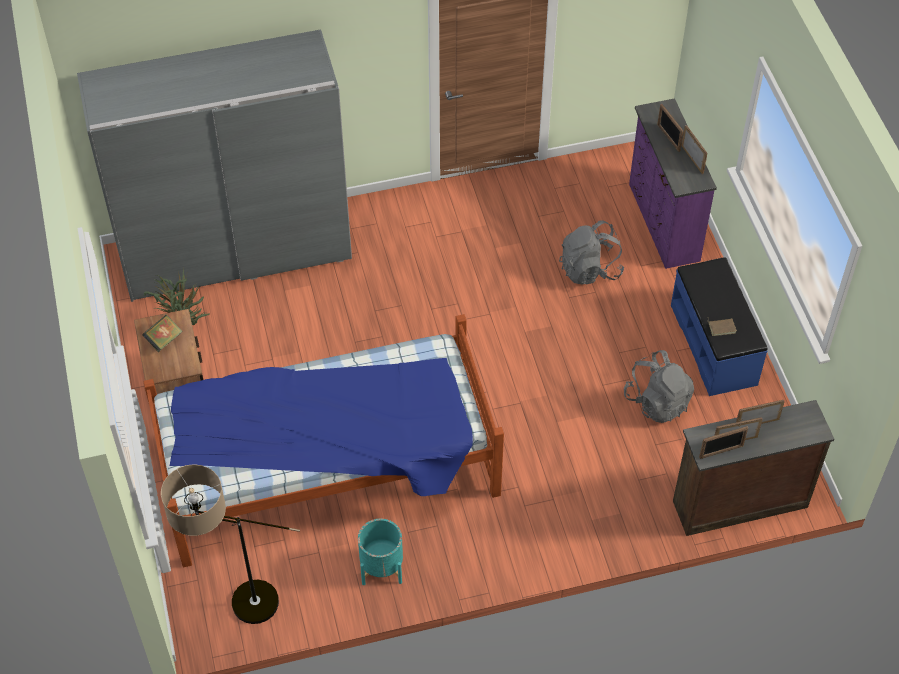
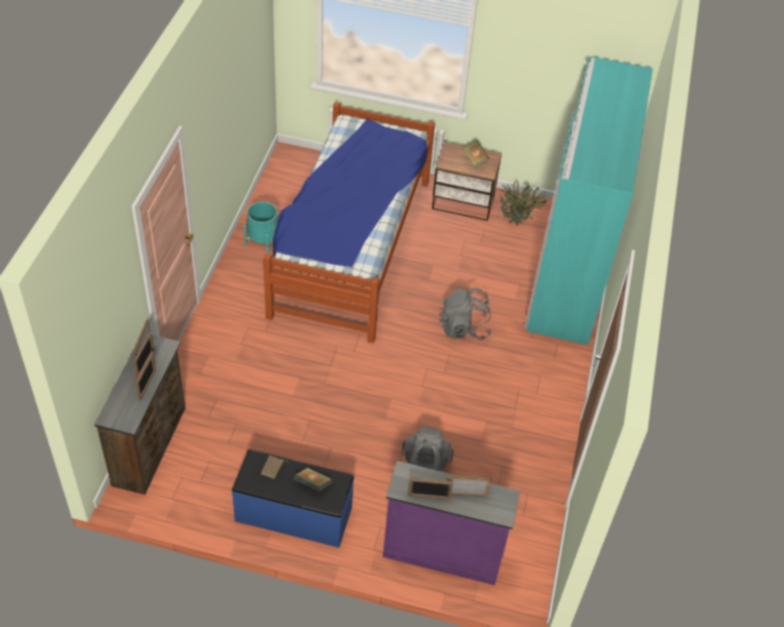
camera: 115 degrees right, 5 degrees down
(236, 252) = (569, 273): grey wardrobe -> turquoise wardrobe
(236, 607) = (289, 174): floor lamp -> none
(657, 401) = (270, 446): grey backpack -> grey backpack (464, 328)
(713, 289) = (313, 485): none -> book

